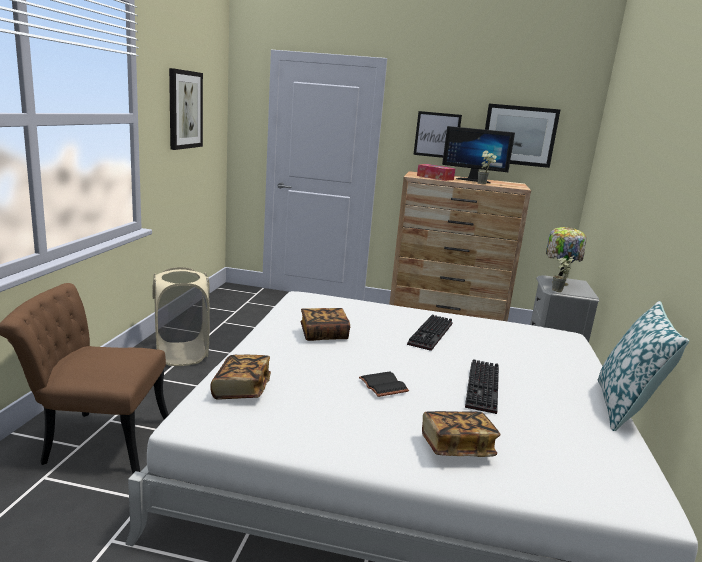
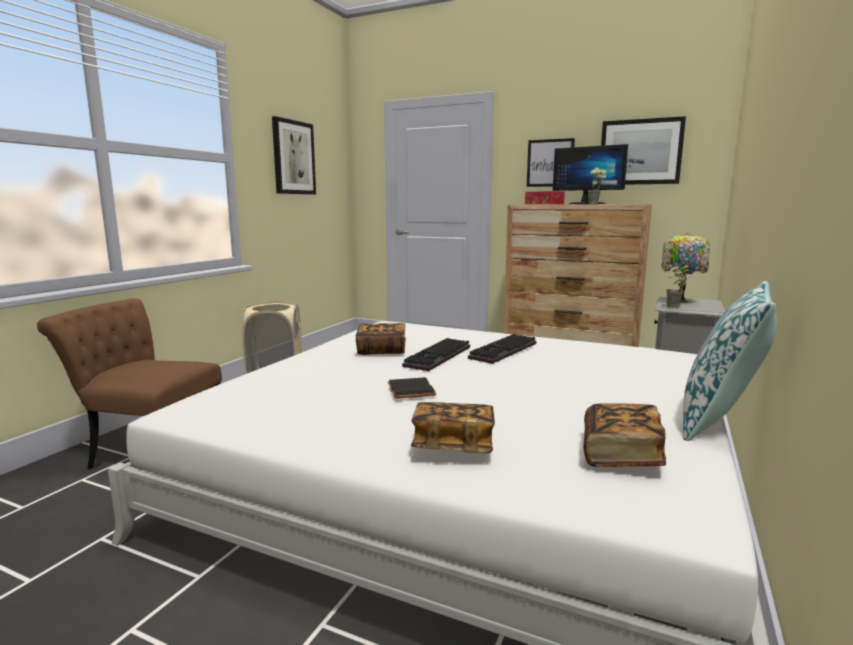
camera: 15 degrees right, 5 degrees down
(241, 389) = (253, 389): book -> book (621, 455)
(484, 388) = (533, 396): keyboard -> keyboard (439, 357)

